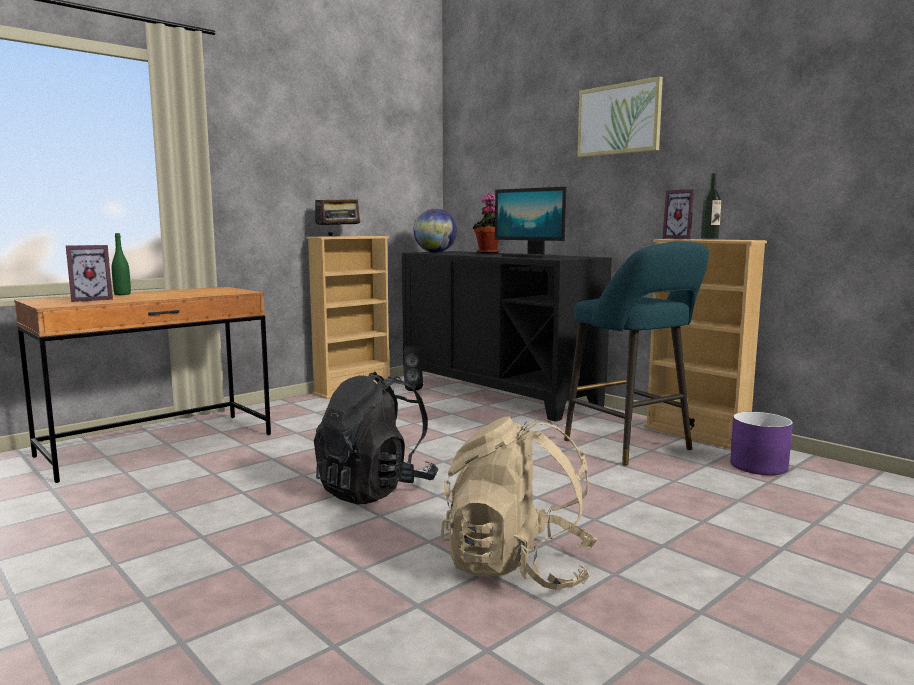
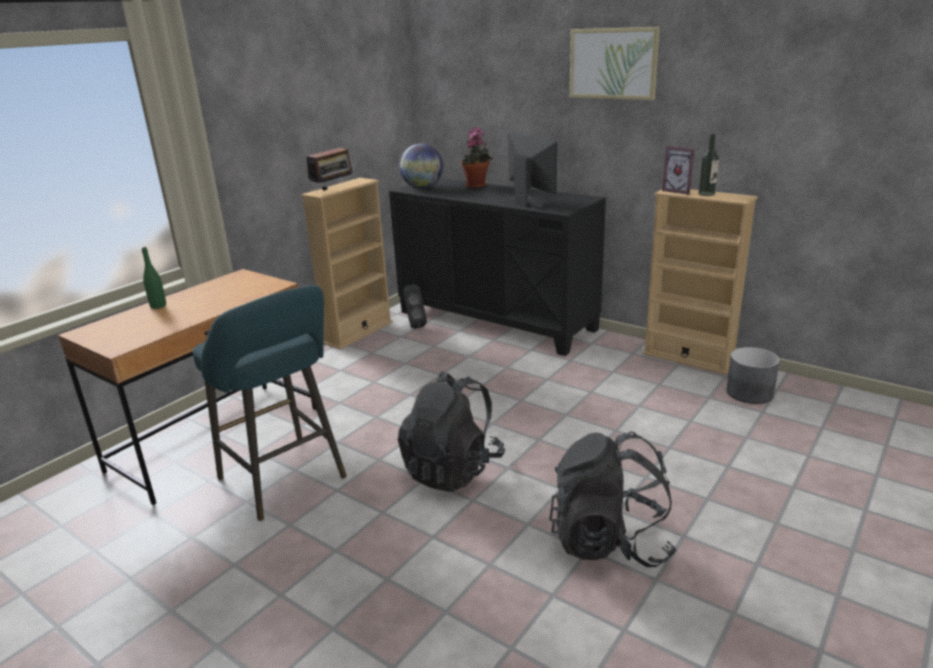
camera: 10 degrees left, 15 degrees up
(91, 299) = (142, 326): picture frame -> none
(517, 567) = (609, 541): beige backpack -> black backpack
(529, 256) = (530, 202): monitor -> monitor turned 150 degrees counterclockwise
(632, 447) = (642, 382): turquoise stool -> turquoise stool (285, 481)
(758, 466) = (749, 393): purple planter -> grey planter

